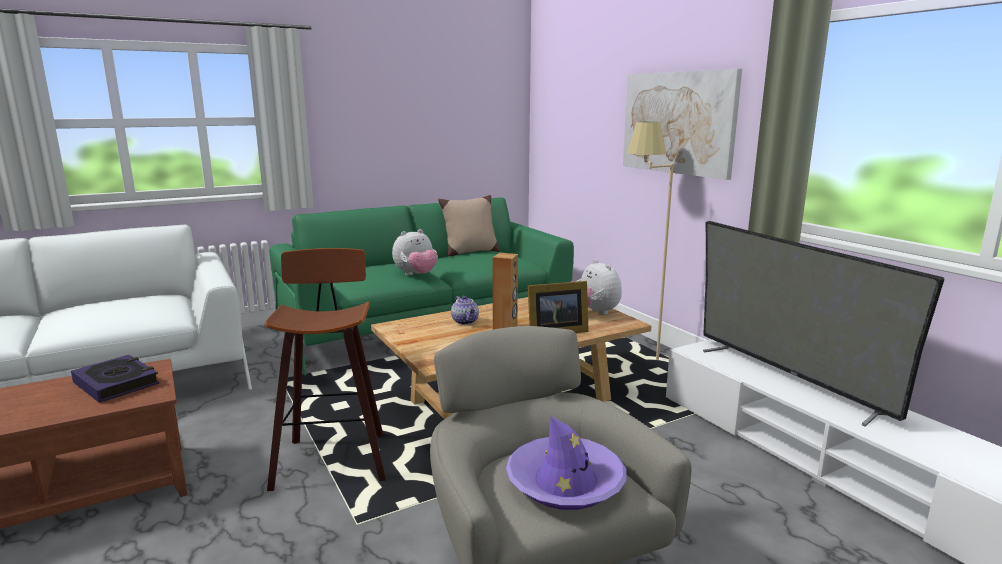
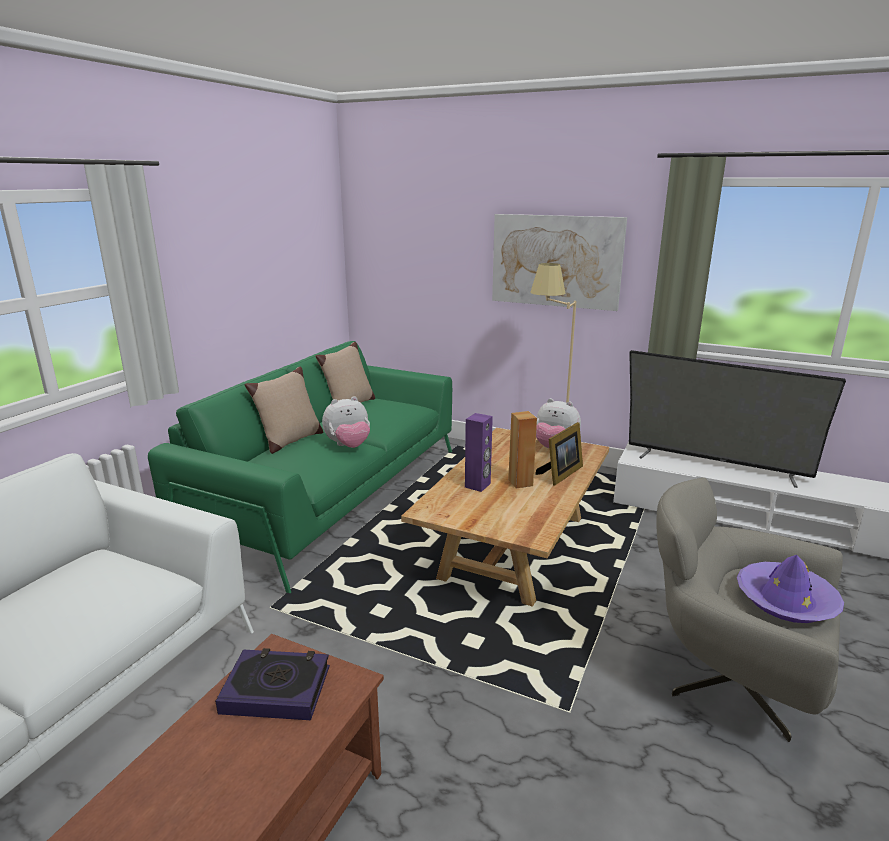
camera: 35 degrees left, 5 degrees up
(333, 458) = (457, 665): stool -> none
(383, 264) = (289, 441): none -> beige pillow
(416, 275) = (348, 446): plush toy -> plush toy turned 45 degrees clockwise
(465, 321) = (478, 485): teapot -> purple speaker

